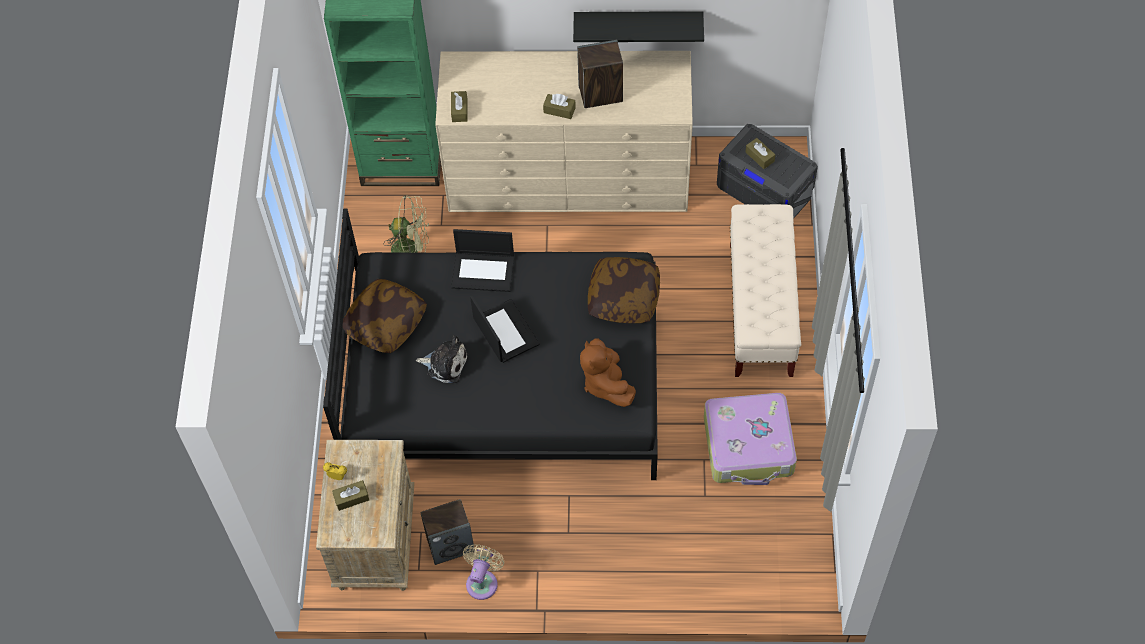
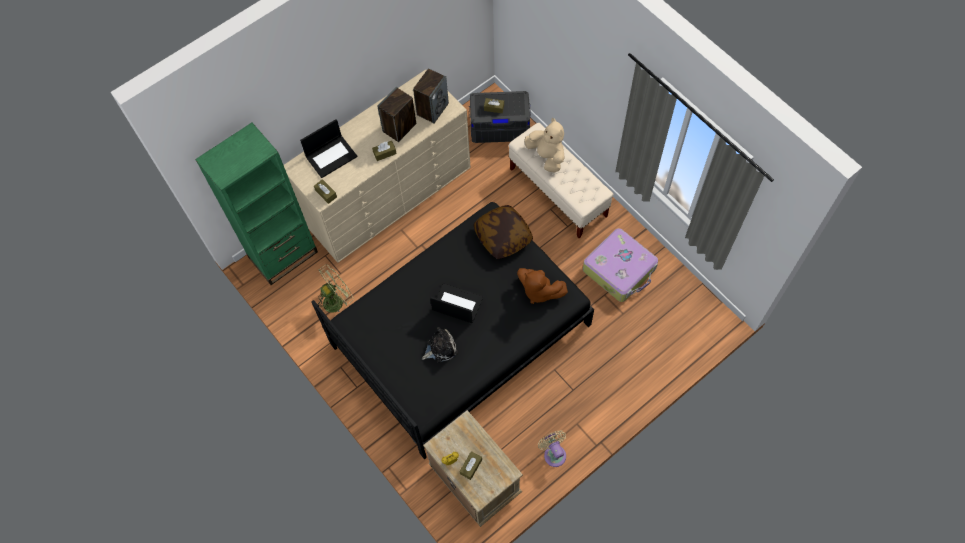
camera: 40 degrees left, 5 degrees up
(385, 323) = (383, 351): pillow -> none
(451, 545) = (518, 448): speaker -> speaker (432, 109)
(484, 271) = (412, 279): laptop -> laptop (331, 156)
(638, 24) = (391, 71): black shelf -> none
(761, 248) = (546, 156): none -> beige plush toy

